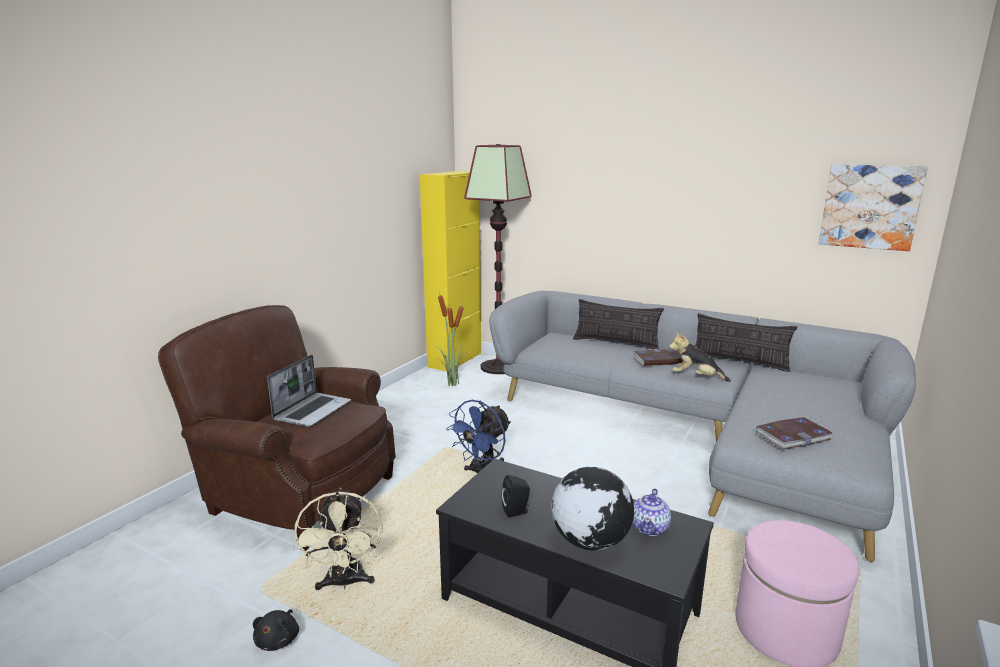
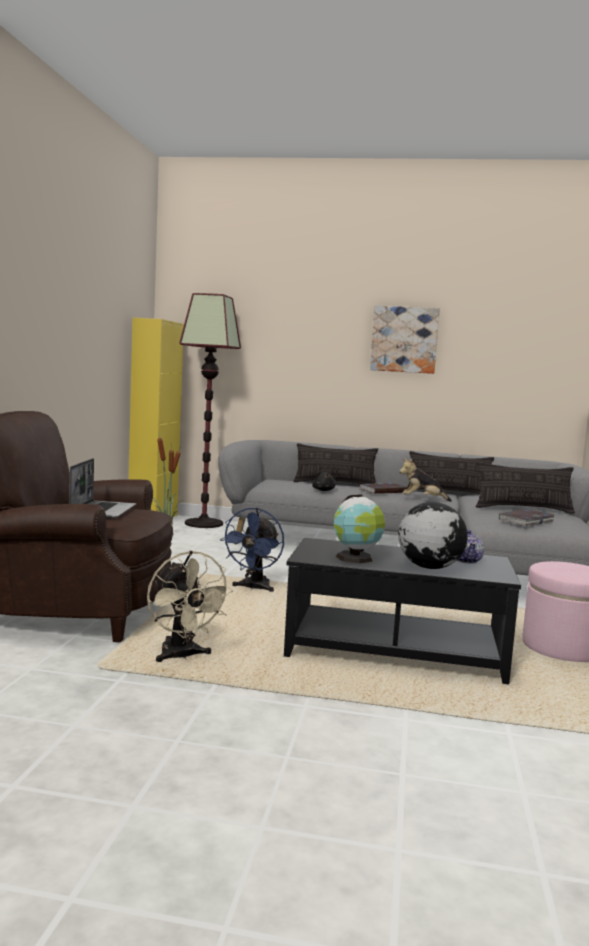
camera: 20 degrees left, 10 degrees down
(279, 640) = (150, 692): black plush toy -> black plush toy (323, 490)
(517, 511) = (356, 558): black speaker -> globe
(806, 408) = (523, 509): none -> pillow
(870, 206) = (539, 358): picture -> picture (404, 339)

